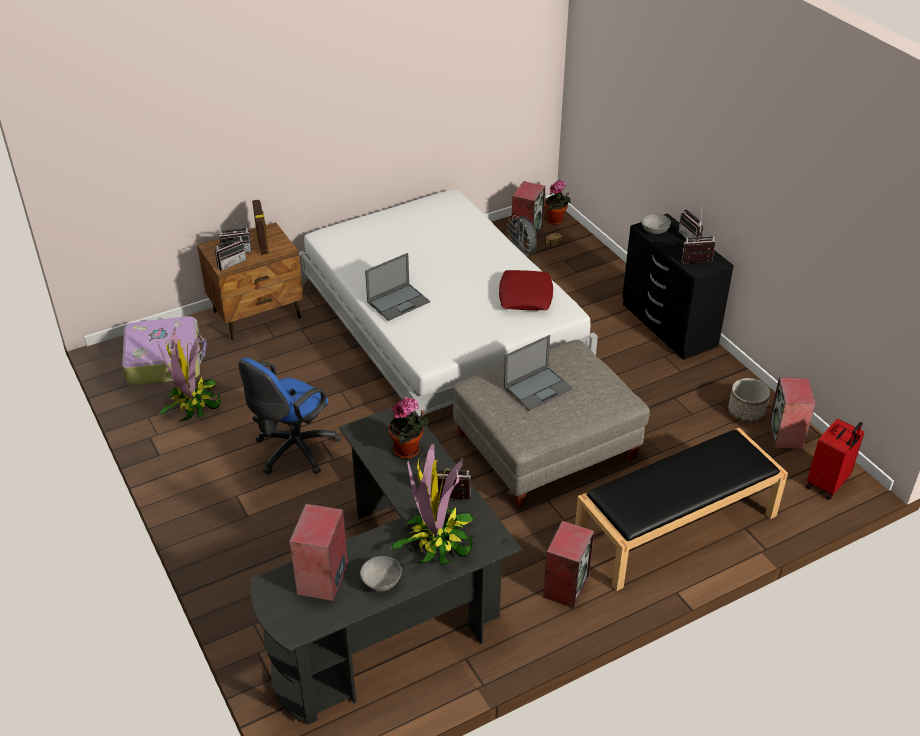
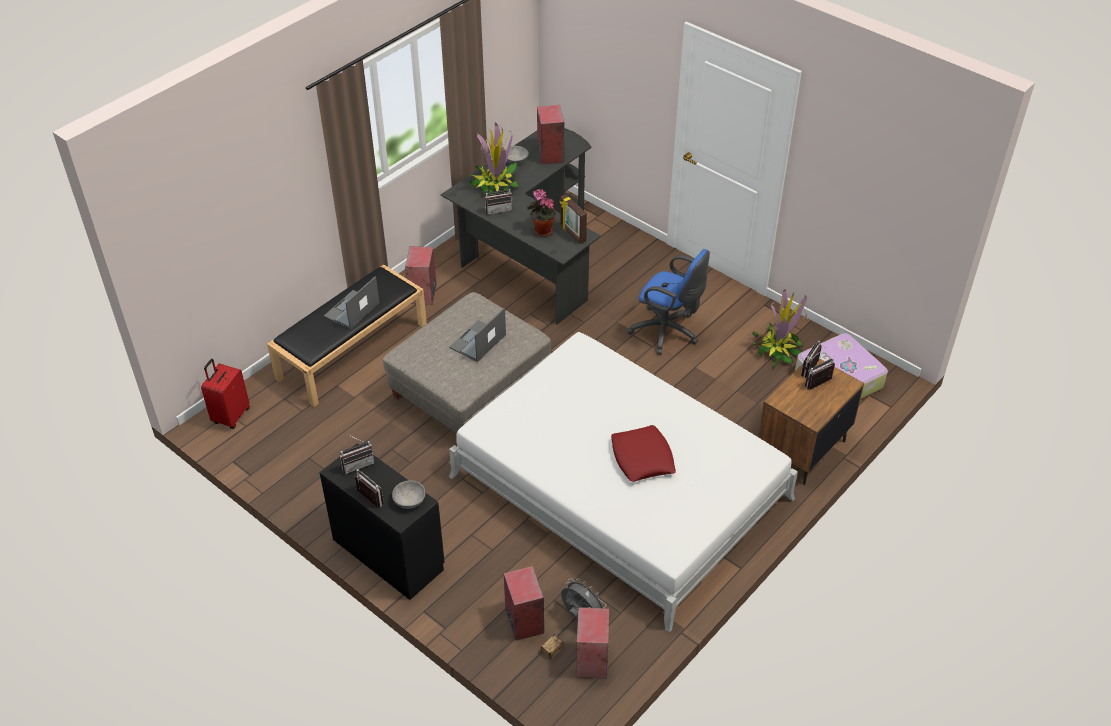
camera: 160 degrees right, 5 degrees up
(263, 244) = (803, 400): picture frame -> picture frame (572, 234)
(292, 452) = (668, 332): blue office chair -> blue office chair turned 105 degrees clockwise
(399, 302) = (639, 393): laptop -> laptop (351, 310)
(525, 296) = (526, 435): red pillow -> red pillow (642, 458)
(556, 221) = (563, 695): potted plant -> none
(746, 412) = (301, 467): planter -> none
(786, 435) = (264, 452): speaker -> speaker (523, 620)

